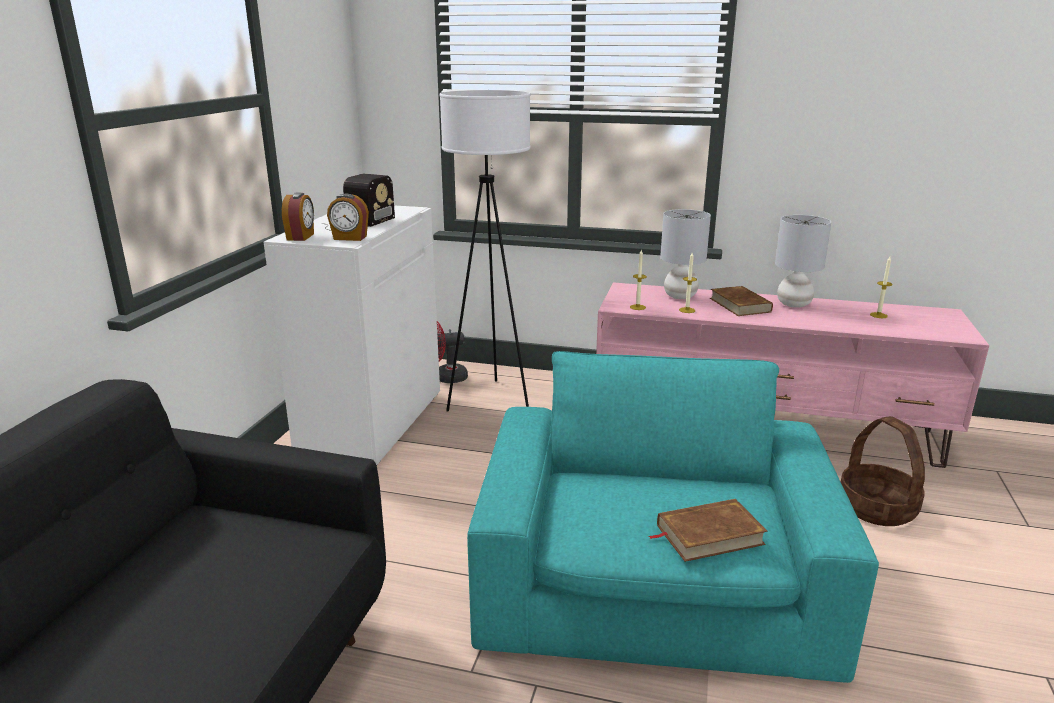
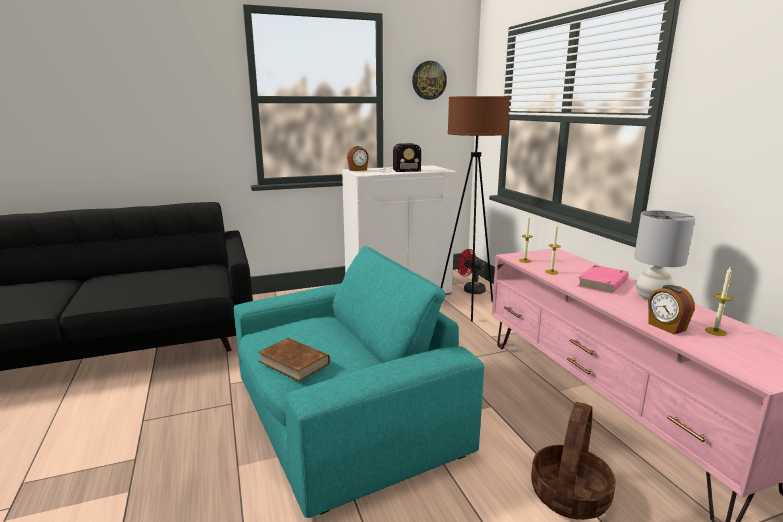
camera: 55 degrees right, 5 degrees down
(311, 58) = (429, 80): none -> wall clock
(350, 238) = (370, 173): alarm clock -> alarm clock (666, 327)
(491, 401) = (468, 308): white floor lamp -> brown floor lamp
(680, 296) = (575, 265): grey table lamp -> none
(740, 305) = (603, 283): brown book -> pink book

